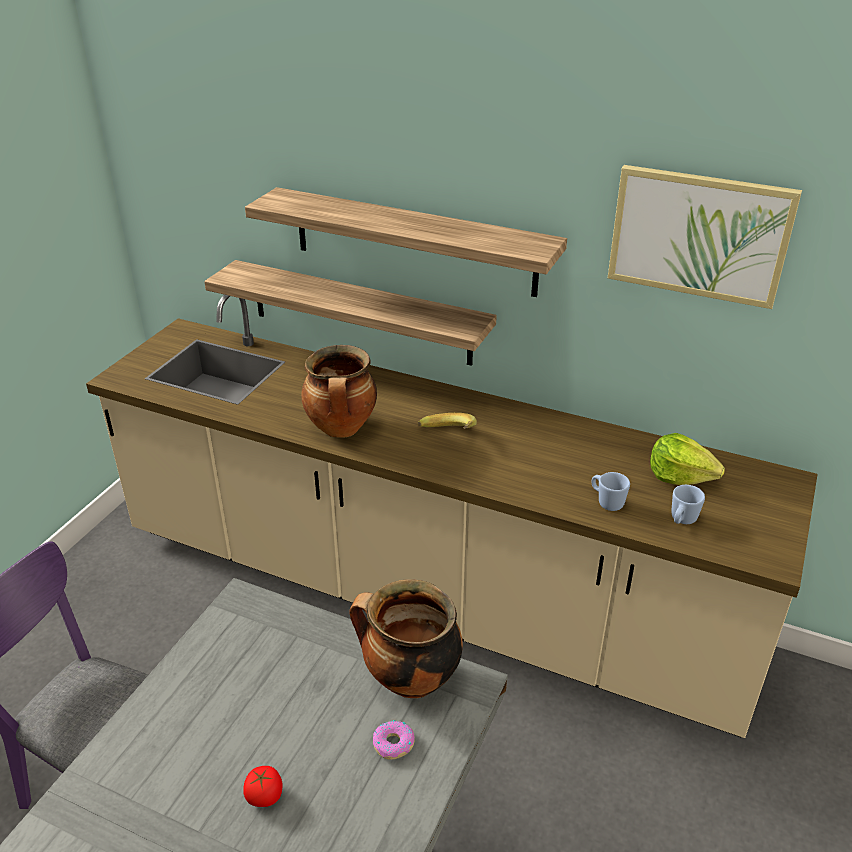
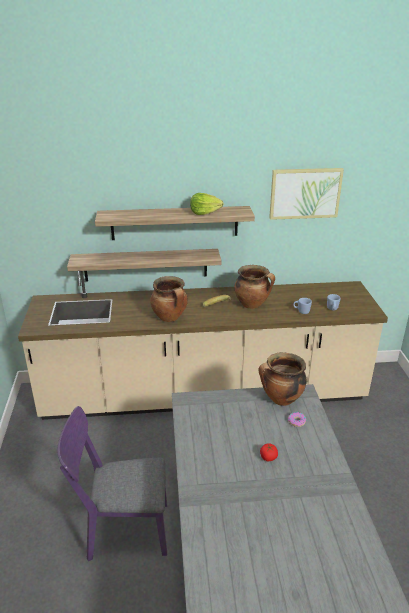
camera: 30 degrees left, 5 degrees down
(520, 453) = (252, 304): none -> cooking pot
(680, 476) = (317, 295): lettuce -> lettuce (204, 212)

